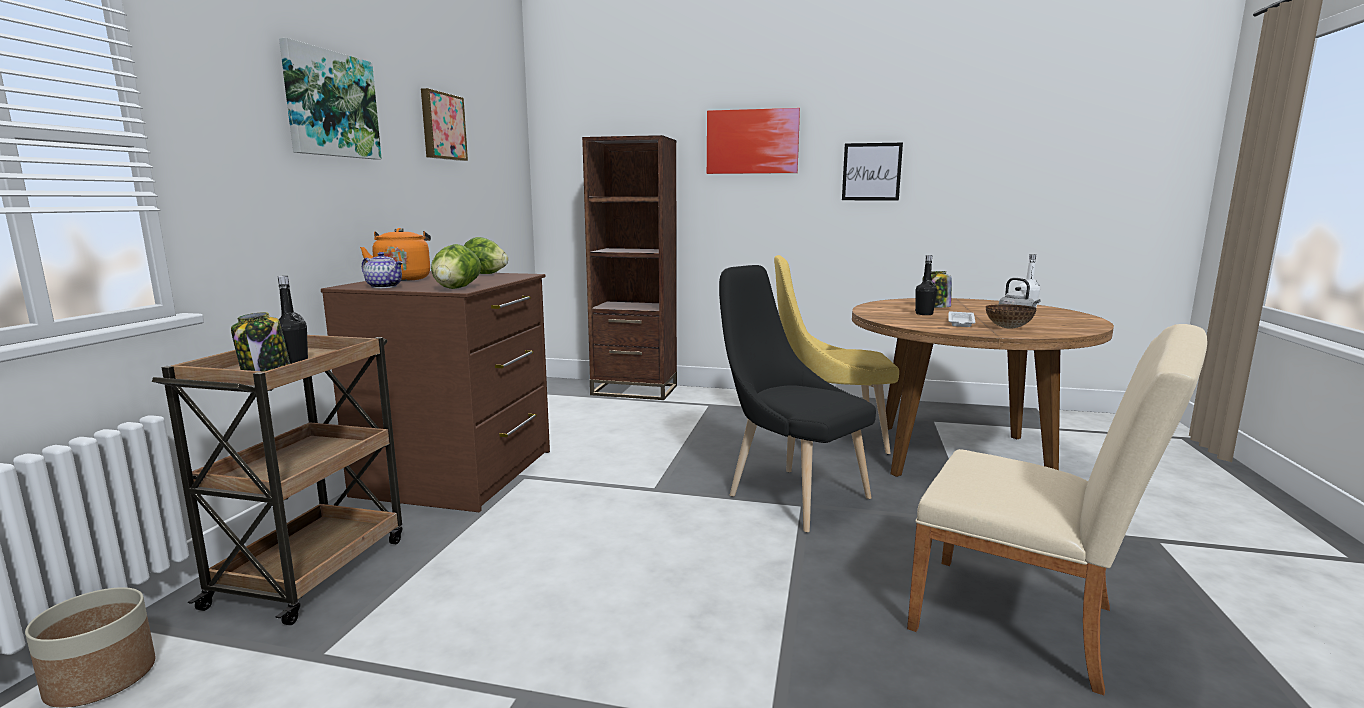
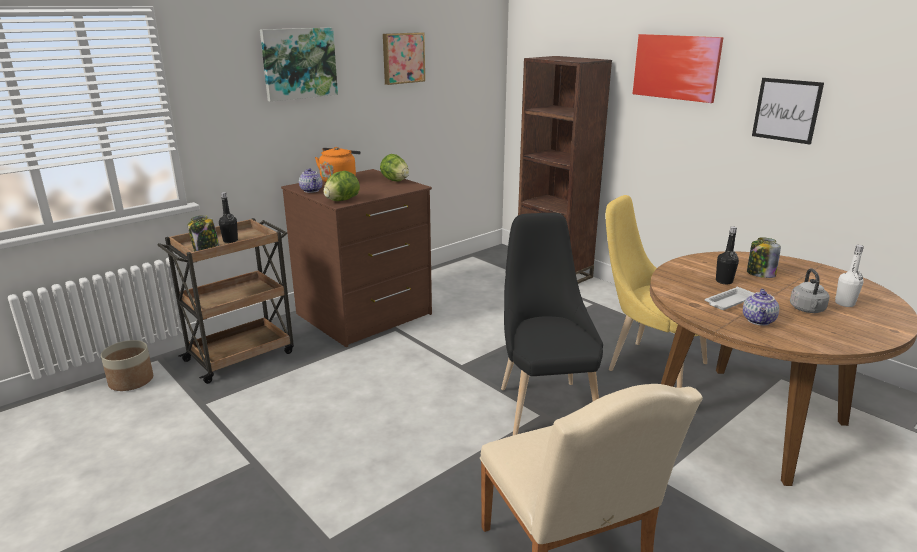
camera: 35 degrees right, 10 degrees up
(1008, 328) = (759, 321): bowl -> teapot

